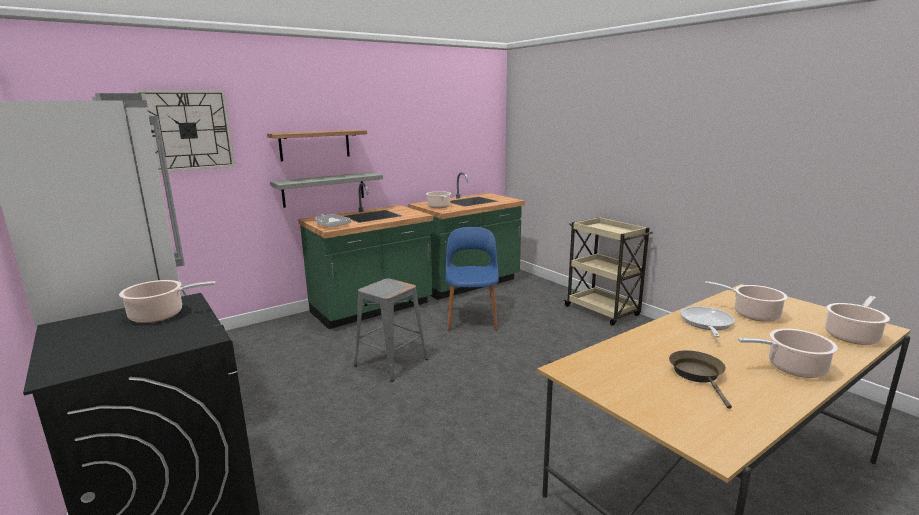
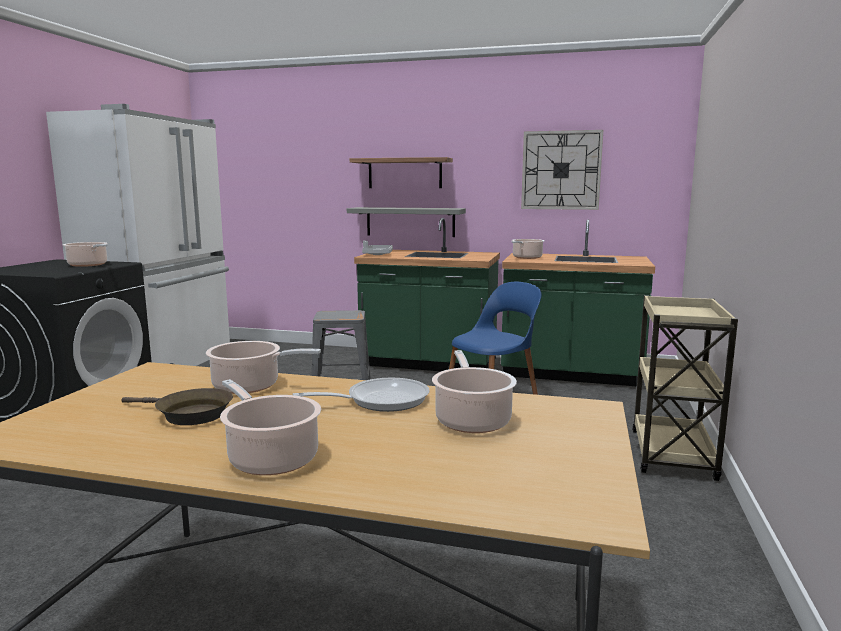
camera: 50 degrees right, 5 degrees down
(187, 130) = (295, 154): wall clock -> wall clock (561, 170)
(698, 375) = (189, 414): brown frying pan -> brown frying pan turned 60 degrees clockwise
(852, 336) = (492, 492): cooking pot -> cooking pot (250, 386)

